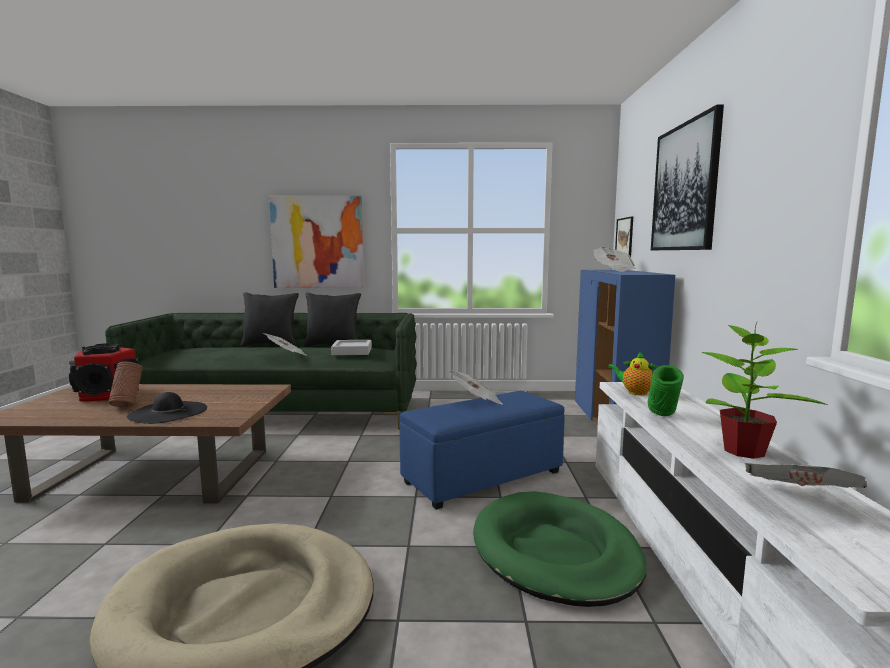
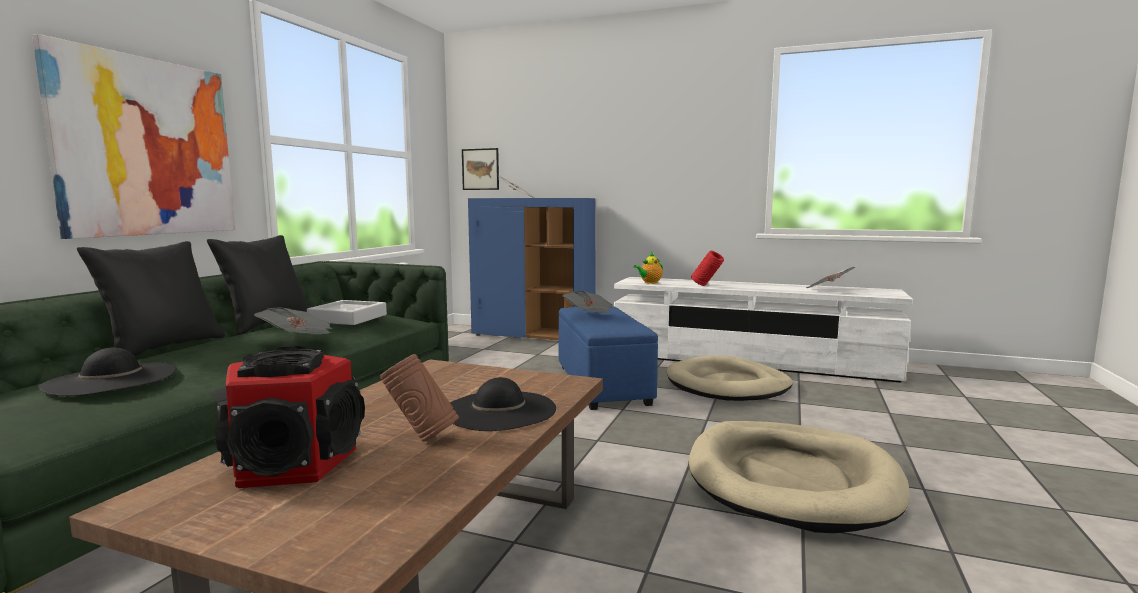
camera: 70 degrees left, 0 degrees up
(211, 351) = (111, 379): none -> black hat
(555, 552) = (728, 385): green dog bed -> beige dog bed
(662, 417) = (706, 286): green vase -> red vase
(685, 187) = (594, 130): picture -> none
(744, 451) = (767, 286): potted plant -> none

